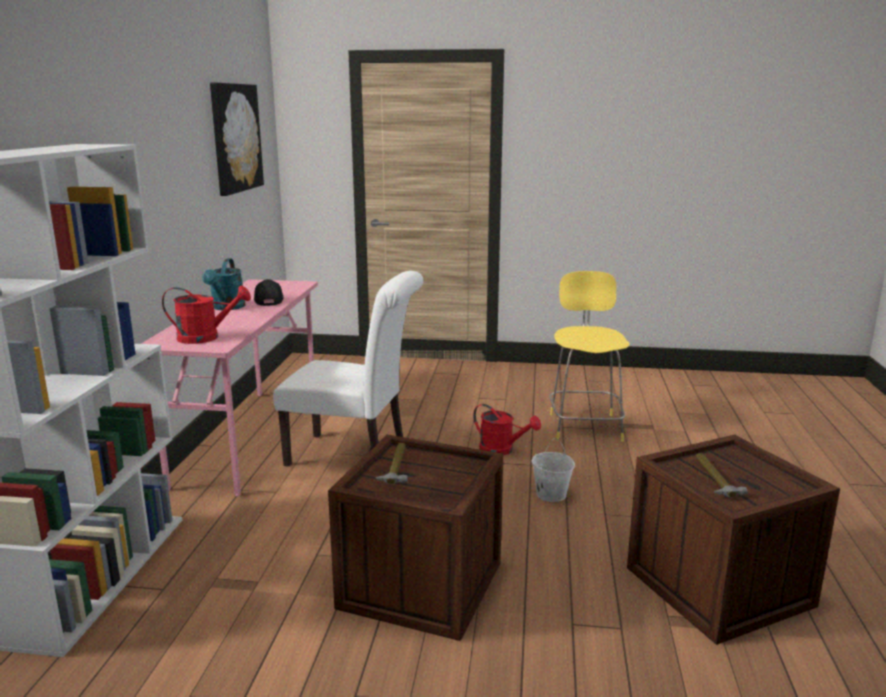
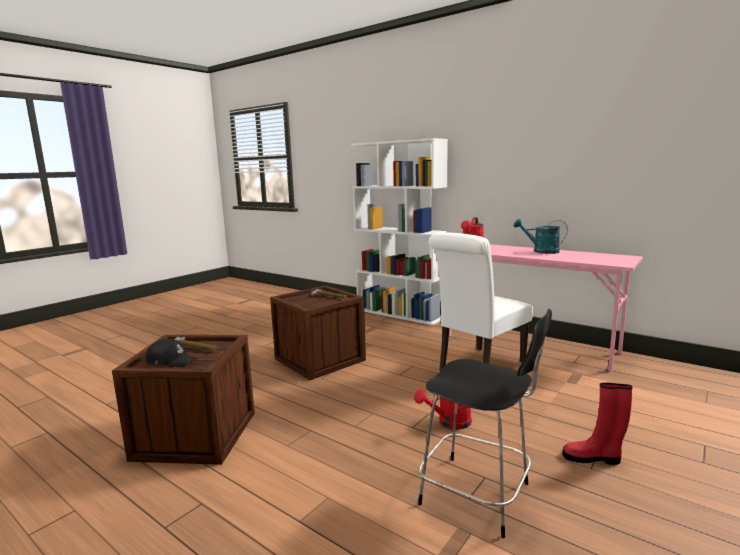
camera: 120 degrees right, 5 degrees down
(235, 138) = (664, 132): picture -> none
(268, 300) = (558, 257): black cap -> black cap (171, 361)
(492, 399) = (593, 458): none -> red boot
(550, 494) = (359, 419): white bucket -> none
(585, 426) = (479, 495): yellow stool -> black stool

